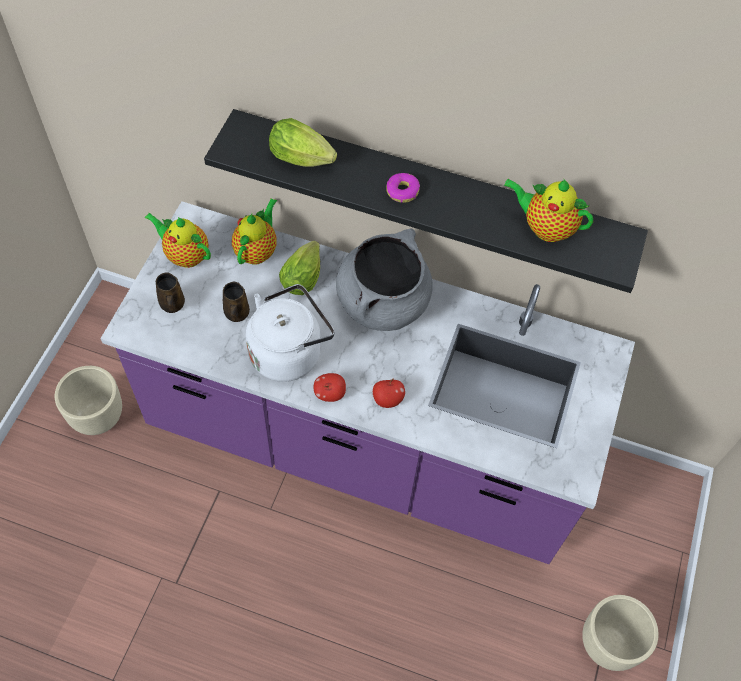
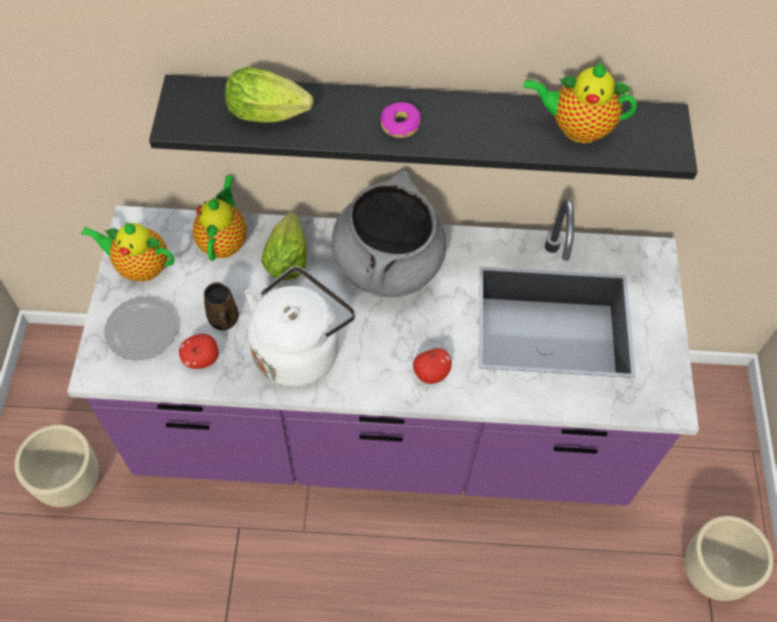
camera: 15 degrees left, 0 degrees up
(172, 305) = (143, 329): brown mug -> plate
(330, 394) = (363, 384): apple -> apple (201, 359)

